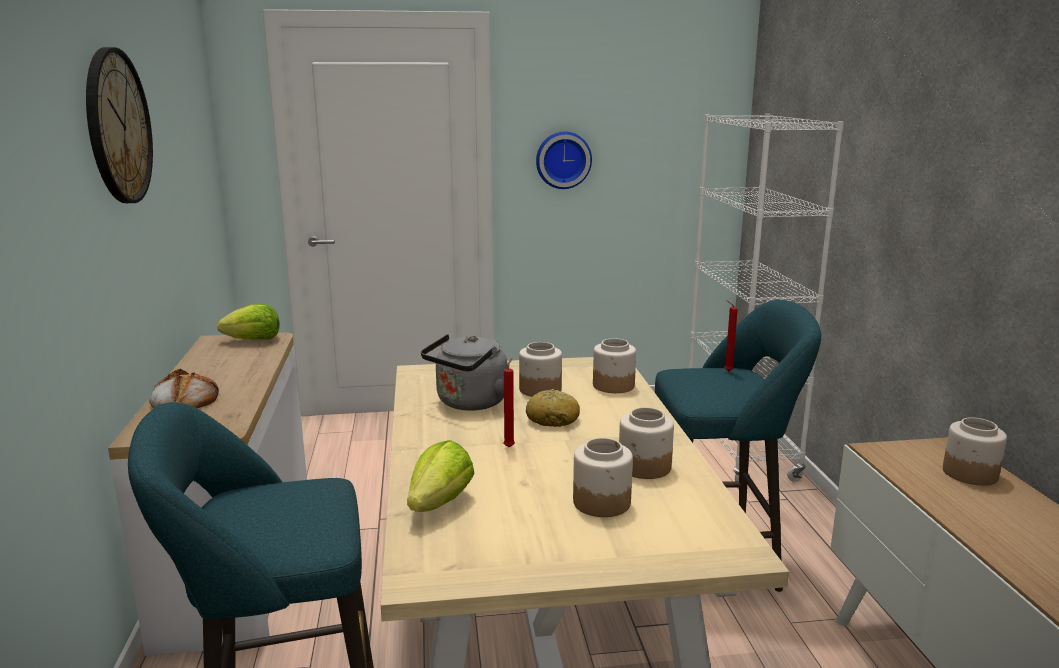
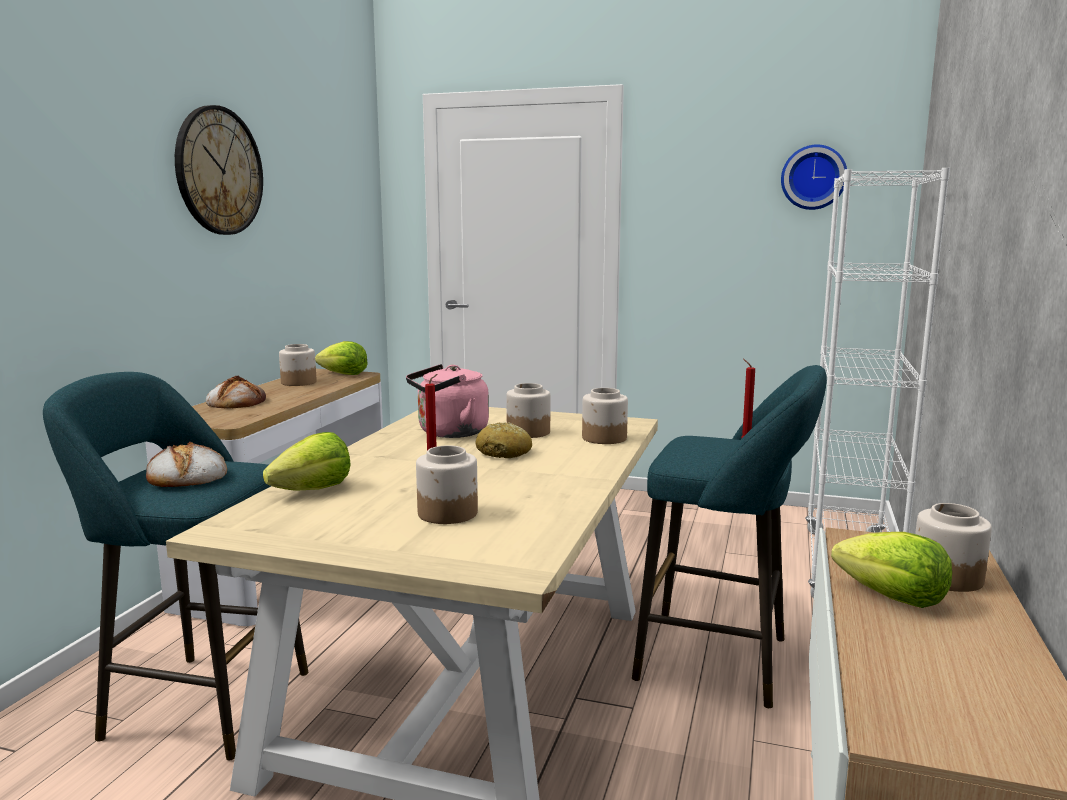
camera: 25 degrees right, 5 degrees down
(281, 515) = (186, 476): none -> bread
(469, 403) = (449, 433): grey kettle -> pink kettle
(563, 160) = (693, 233): wall clock -> wall clock (813, 177)
(644, 467) = (531, 497): jar -> jar (298, 382)
(961, 501) = (892, 598): none -> lettuce

